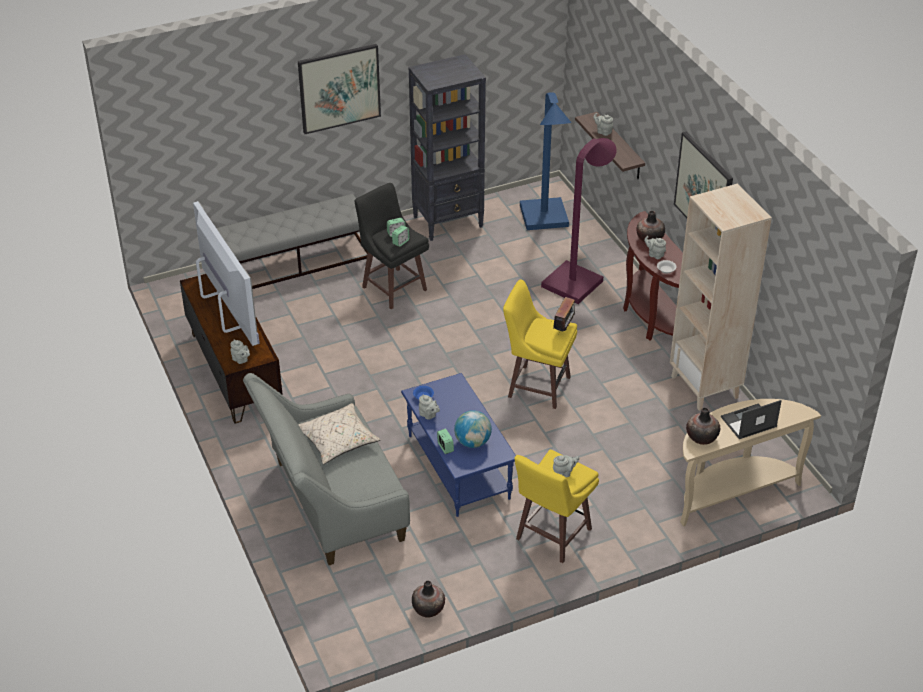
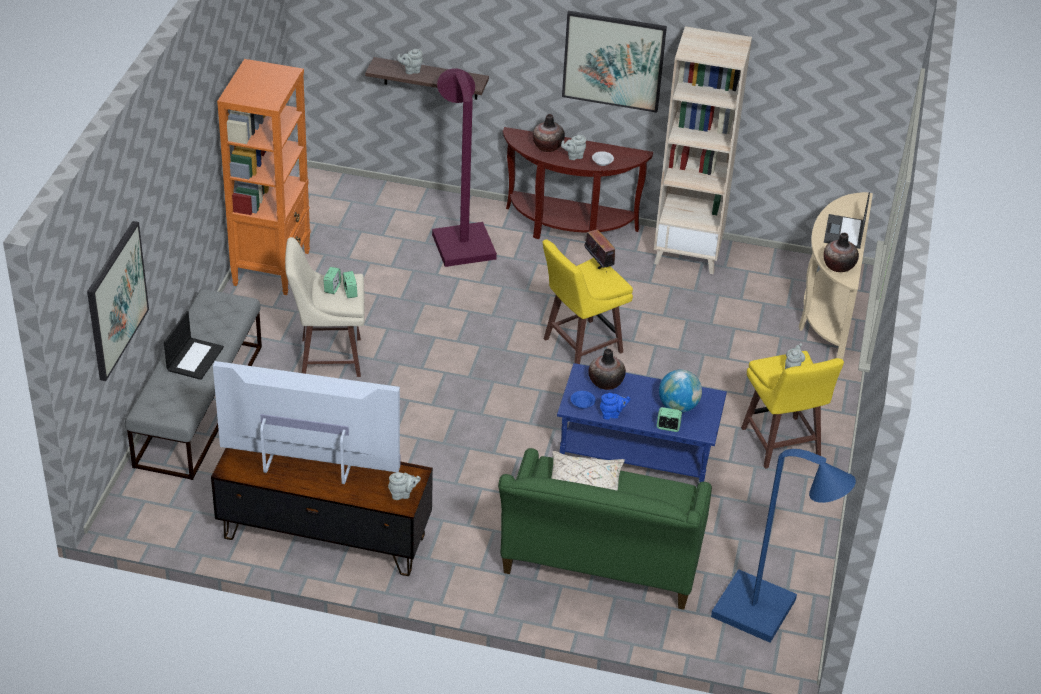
camera: 55 degrees left, 0 degrees up
(286, 224) = (195, 358): none -> laptop
(331, 503) = (600, 565): grey sofa -> green sofa
(339, 88) = (178, 162): picture -> picture (116, 300)
(393, 287) = (328, 357): black stool -> beige stool
(428, 415) = (612, 414): grey teapot -> blue teapot
(428, 609) = (801, 571): vase -> vase (606, 382)
(448, 222) = (272, 268): black bookcase -> orange bookcase
(545, 221) = (351, 210): blue floor lamp -> blue floor lamp (765, 613)

